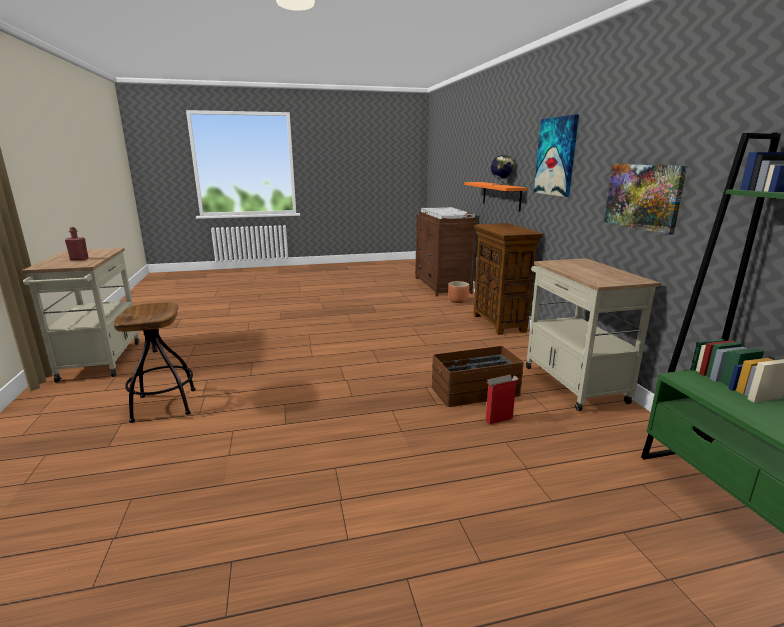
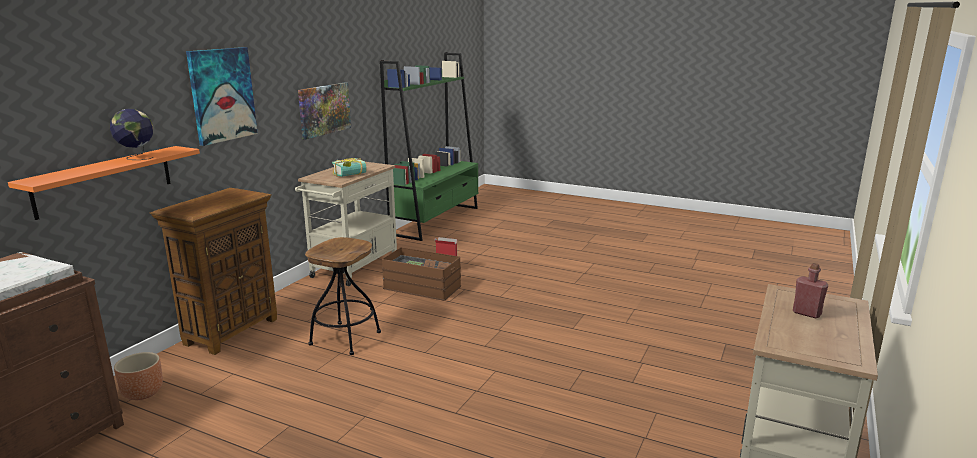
camera: 140 degrees left, 0 degrees up
(164, 405) = (681, 366): brown stool -> brown stool (345, 338)
(569, 268) = (351, 175): none -> book

